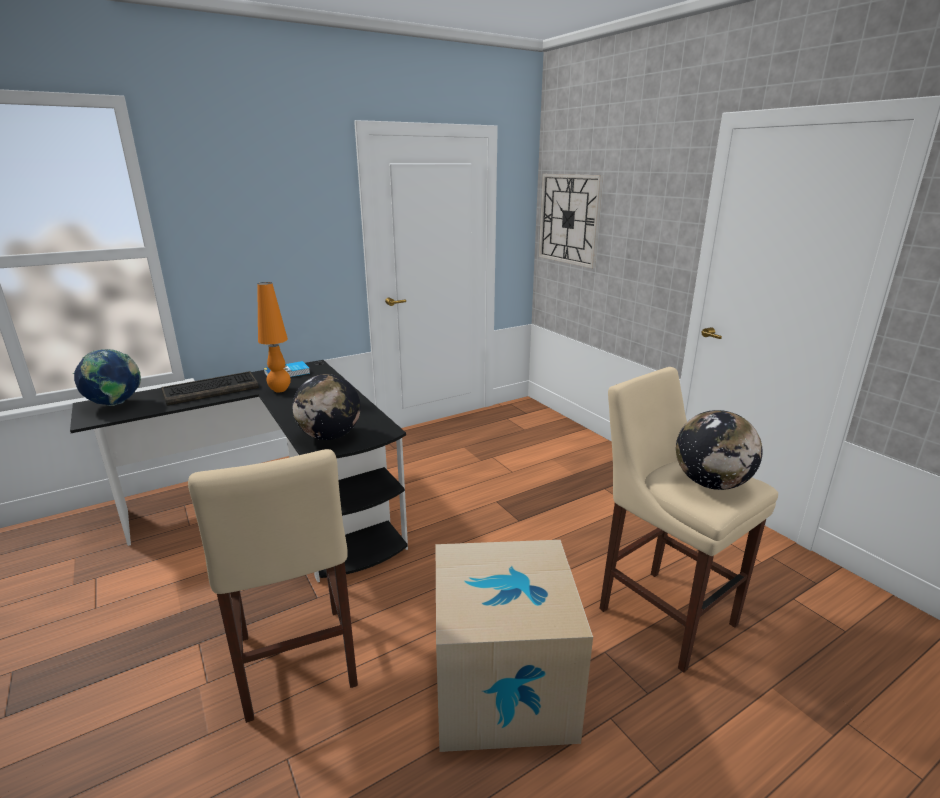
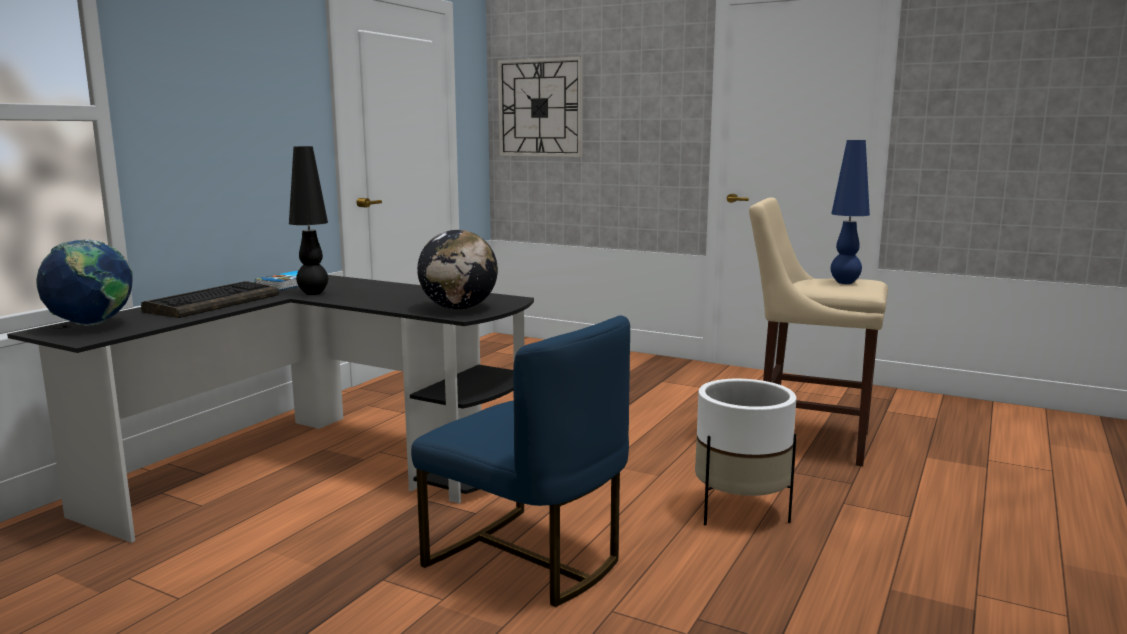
camera: 30 degrees left, 10 degrees down
(280, 390) = (313, 293): orange table lamp -> black table lamp
(296, 666) = (528, 559): beige stool -> blue chair
(502, 686) = (740, 512): cardboard box -> white planter
(711, 483) = (845, 283): globe -> blue table lamp

